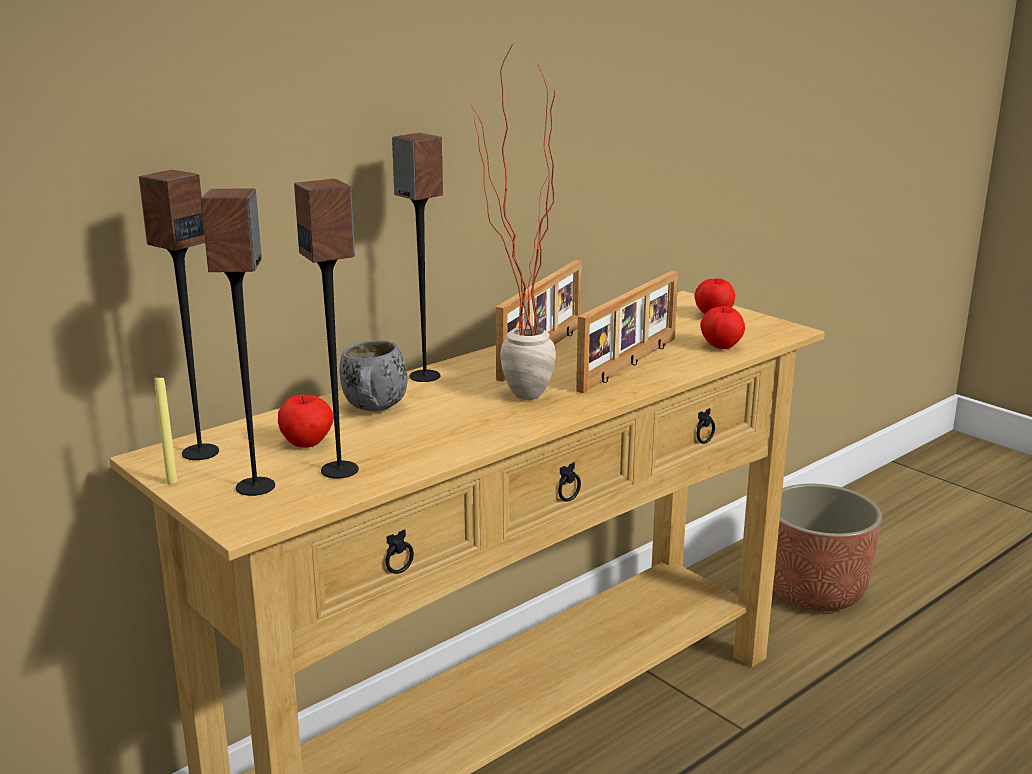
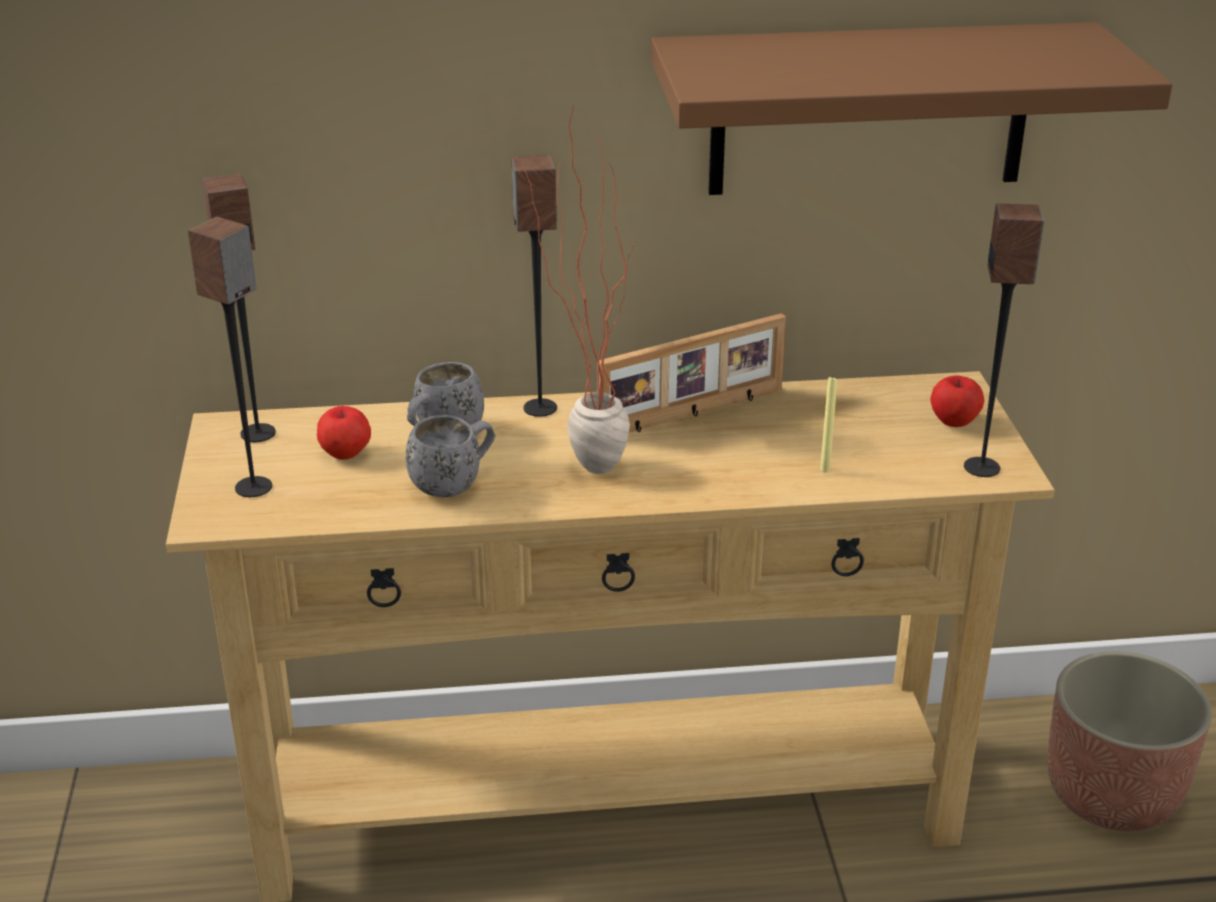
camera: 35 degrees right, 10 degrees up
(172, 481) = (204, 457): yellow candle -> yellow candle (825, 469)
(340, 470) = (334, 494): speaker -> speaker (982, 467)
(433, 435) = (454, 484): none -> grey mug
(608, 85) = (870, 109): none -> brown shelf
(631, 364) = (757, 462): picture frame -> none
(721, 346) = (892, 470): apple -> none

